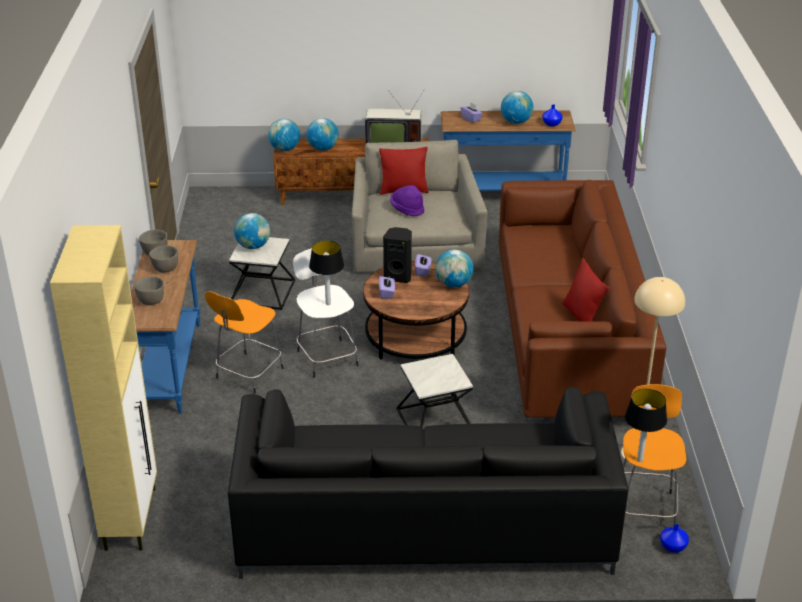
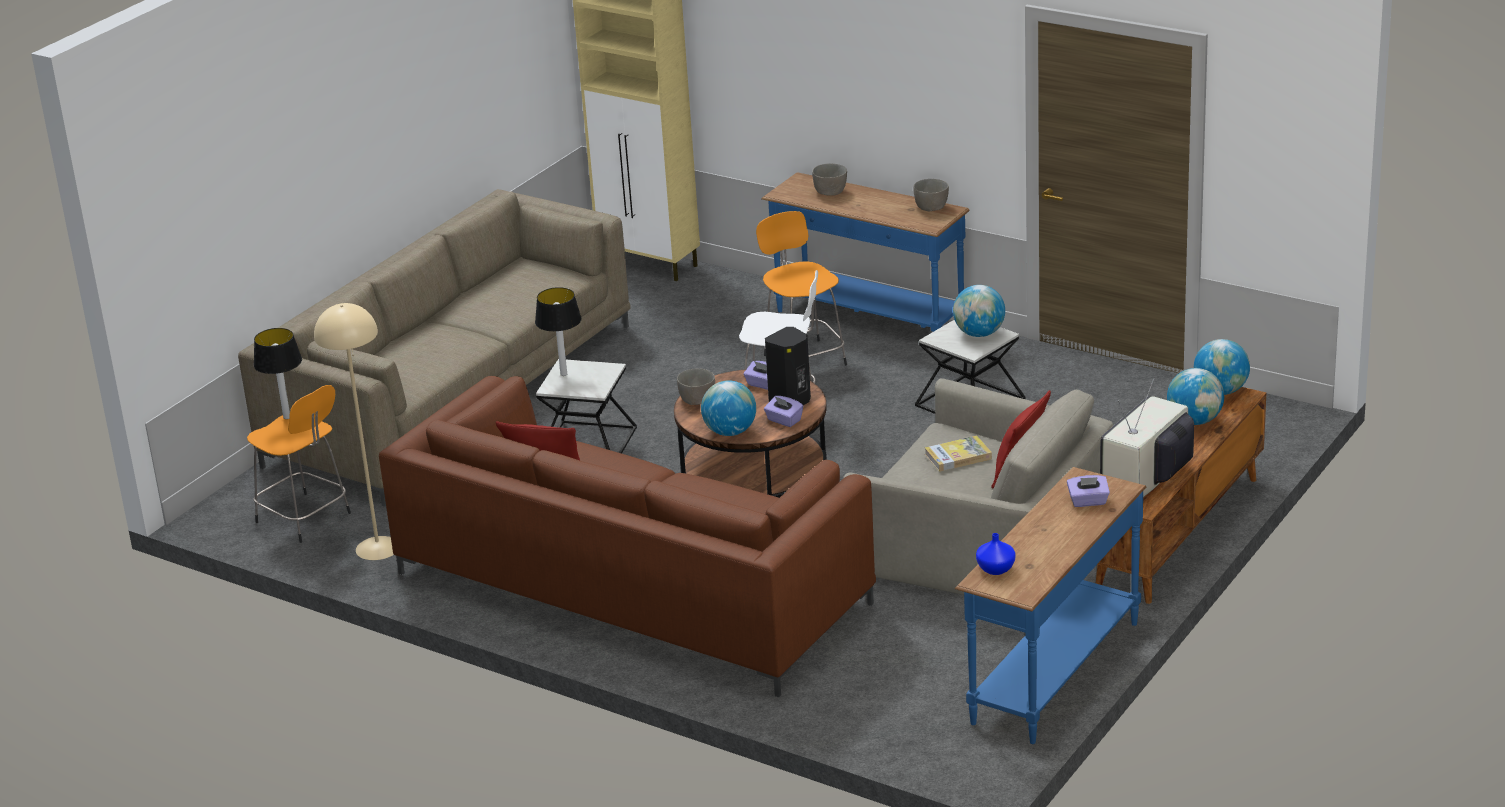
camera: 125 degrees right, 5 degrees down
(165, 268) = (888, 208): grey bowl -> grey bowl (698, 400)
(328, 303) = (767, 329): table lamp -> table lamp (563, 374)
(407, 209) = (958, 456): purple hat -> book
(424, 524) = (452, 394): black sofa -> beige sofa
(516, 122) = (1036, 538): globe -> none
(673, 547) = (241, 513): blue vase -> none

